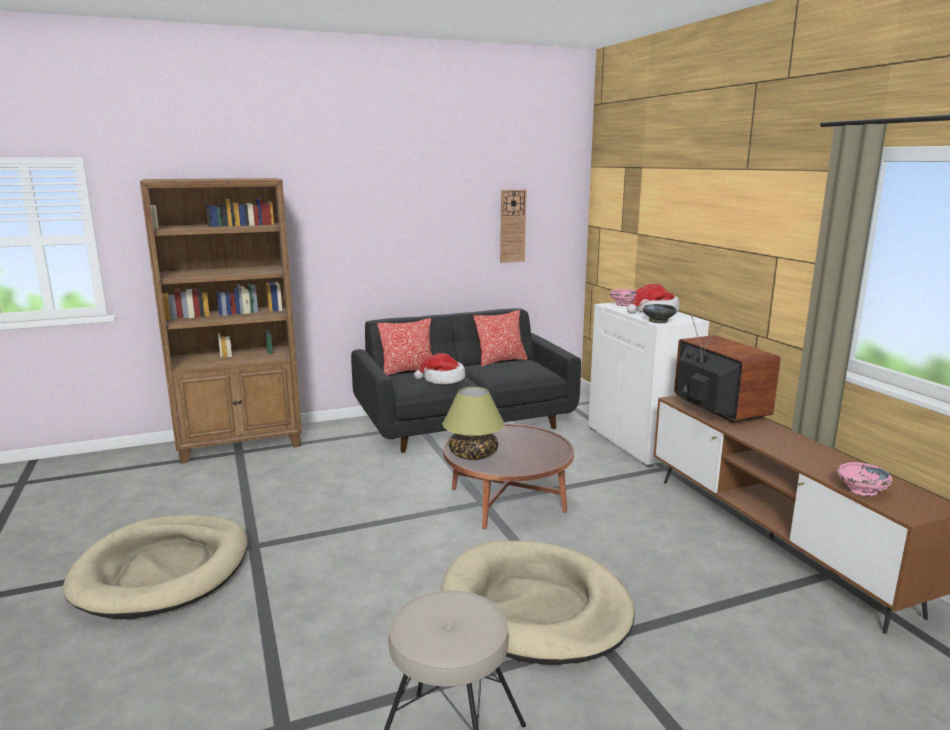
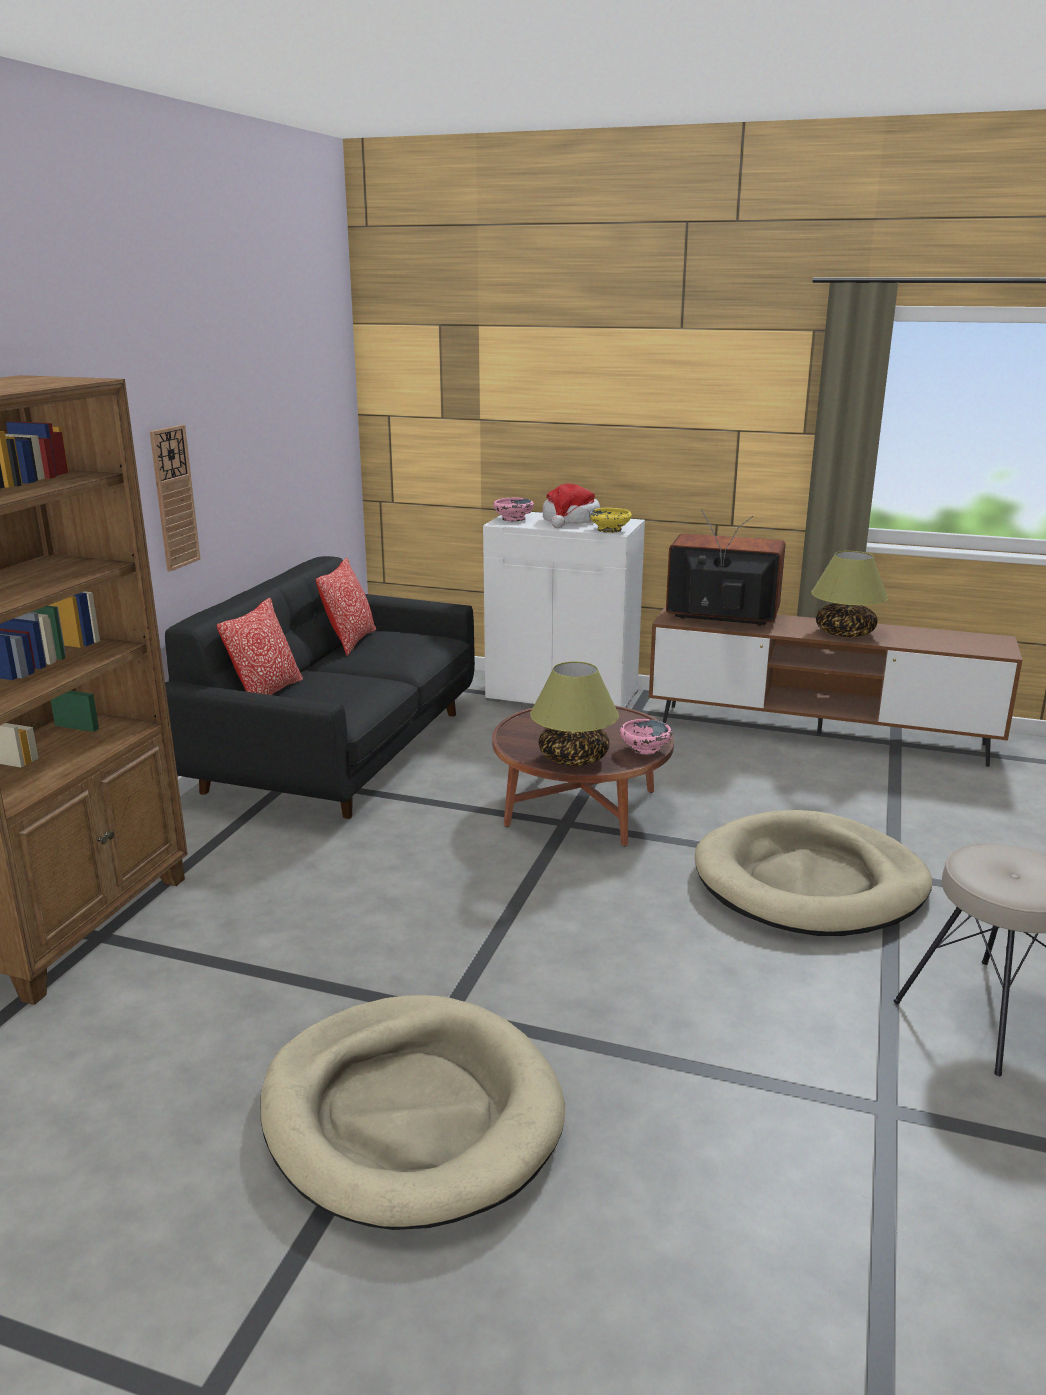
camera: 50 degrees left, 5 degrees up
(443, 379) = (352, 687): hat -> none
(512, 226) = (296, 426): wall clock -> wall clock (174, 498)
(658, 321) = (609, 530): black bowl -> yellow bowl
(788, 449) = (844, 633): none -> table lamp
(861, 490) = (948, 646): pink bowl -> pink bowl (644, 749)

